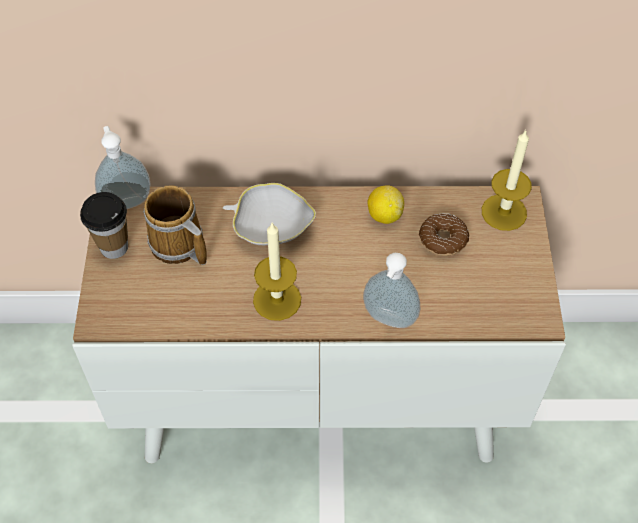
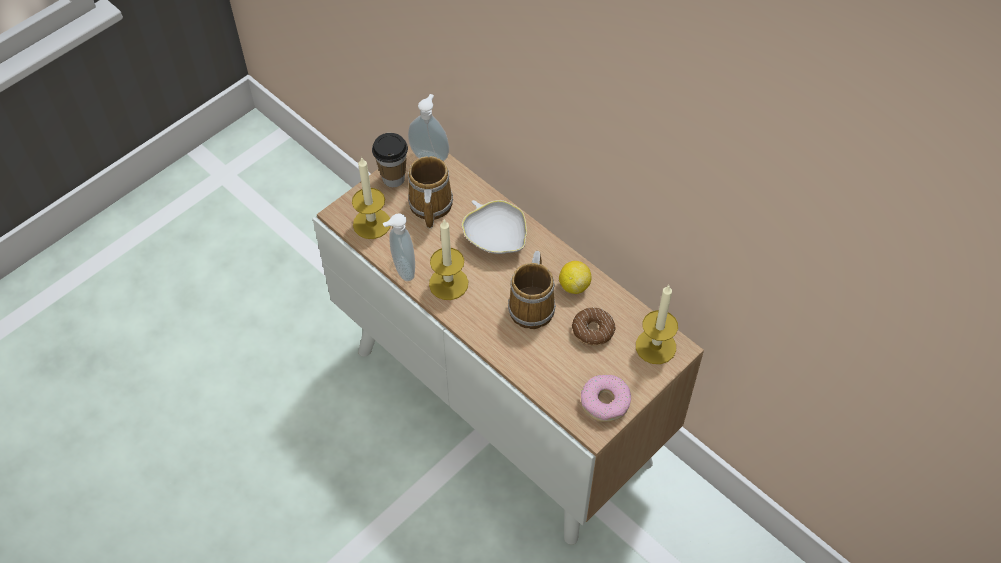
camera: 45 degrees right, 0 degrees up
(141, 304) = (372, 223): none -> candle
(372, 259) = (533, 306): none -> mug
(388, 321) = (498, 350): soap dispenser -> soap dispenser (402, 270)
(521, 289) = (605, 402): none -> donut

